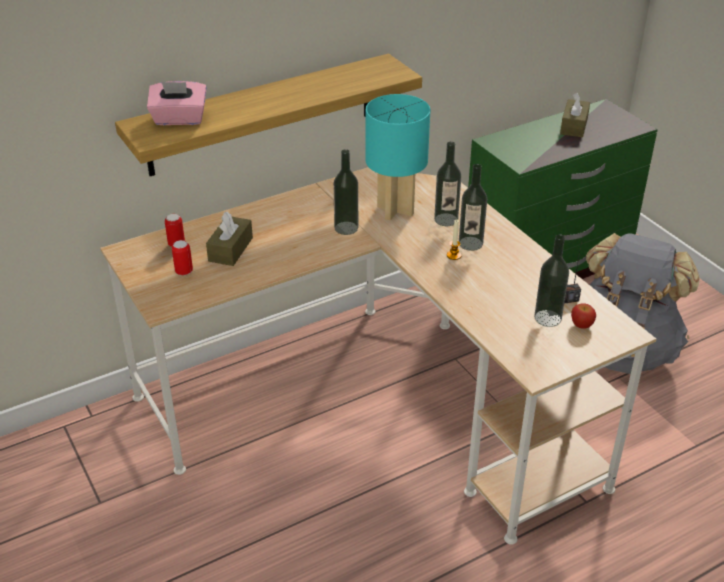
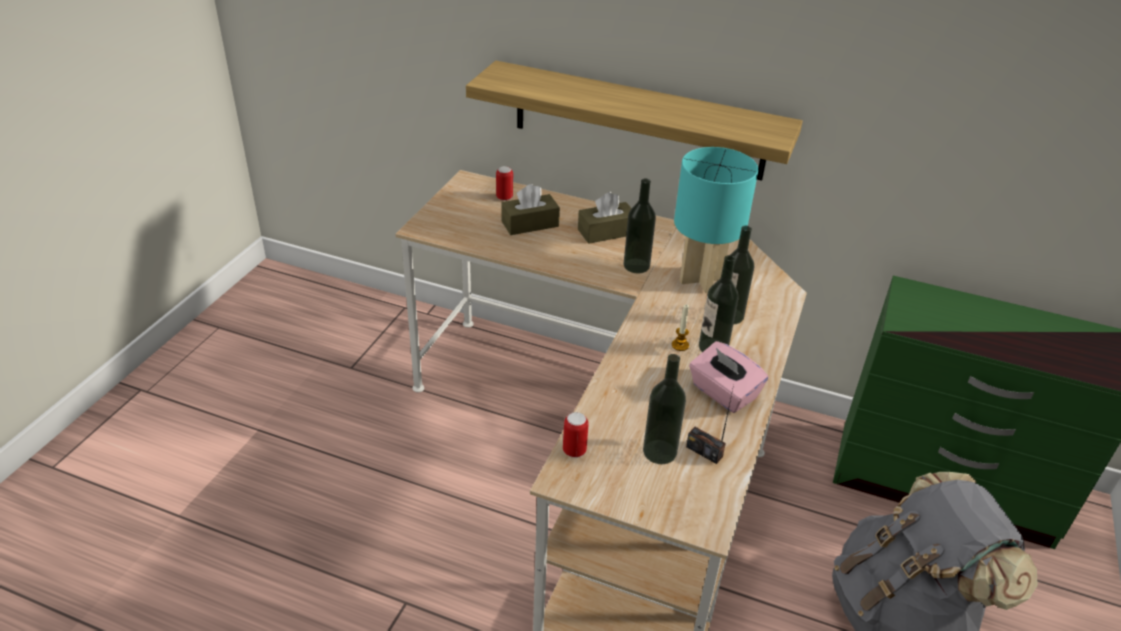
camera: 50 degrees right, 0 degrees up
(179, 119) = (534, 80): pink tissue box -> pink tissue box (723, 393)
(184, 272) = (475, 217): can -> can (574, 451)
(574, 126) = (1035, 331): brown tissue box -> brown tissue box (606, 232)
(581, 325) = (678, 482): apple -> none

